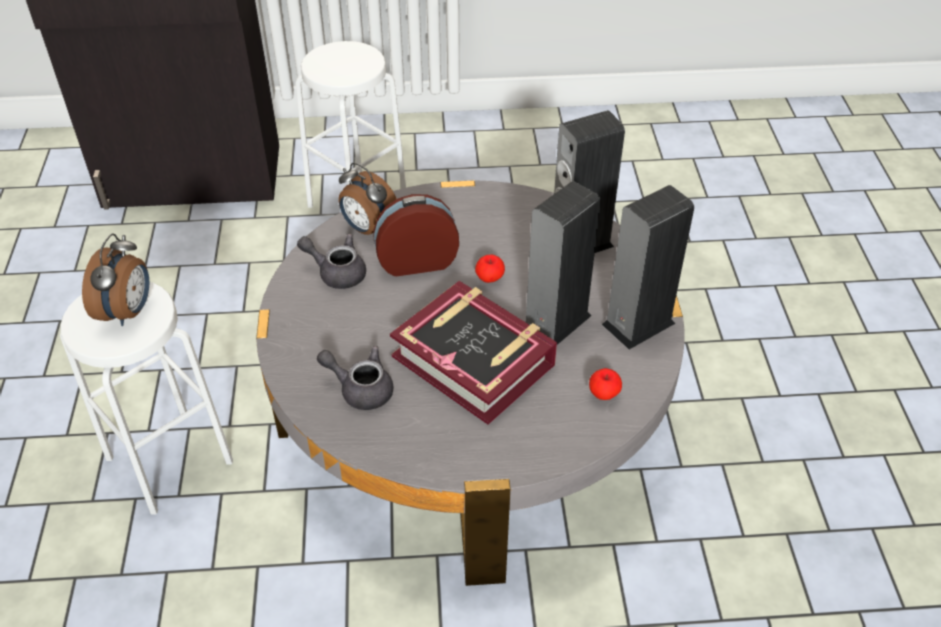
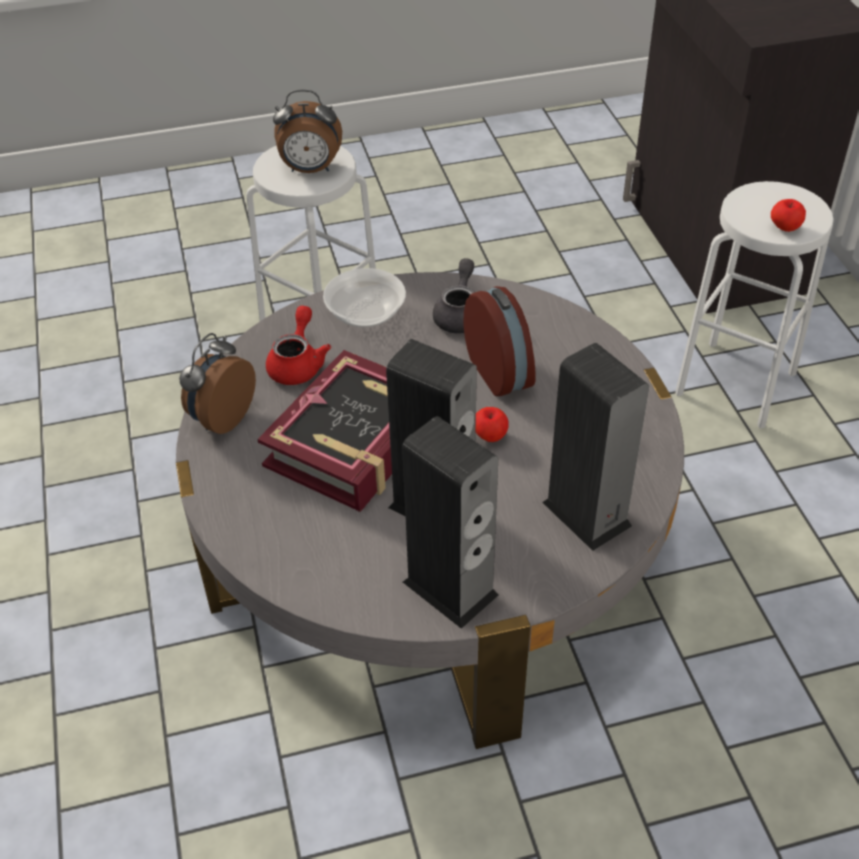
camera: 80 degrees right, 0 degrees up
(309, 334) = (366, 313): none -> bowl
(360, 389) = (298, 364): grey teapot -> red teapot
(368, 229) = (540, 323): alarm clock -> alarm clock (221, 418)
(603, 394) = (322, 563): apple -> apple (784, 228)

